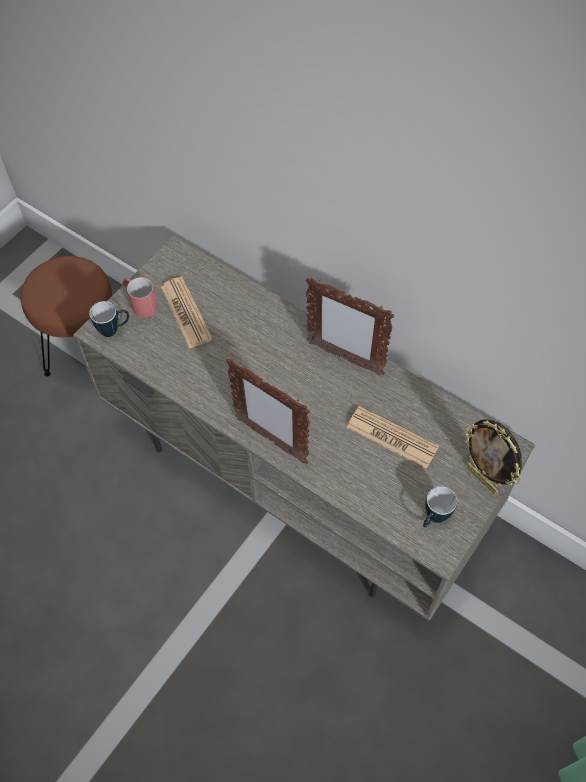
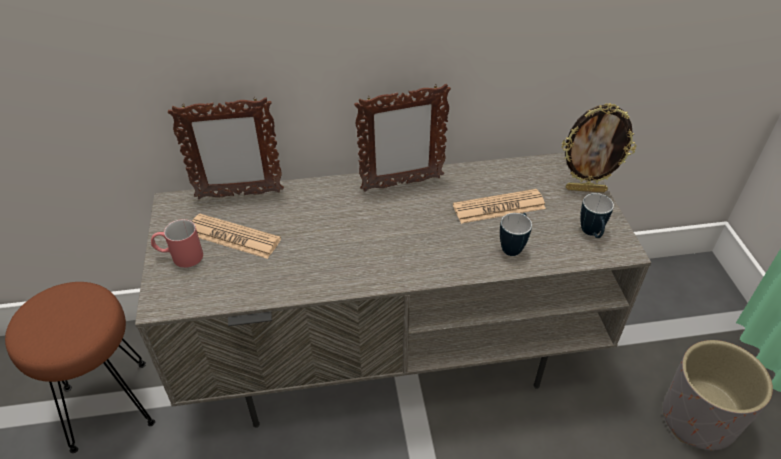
camera: 45 degrees left, 15 degrees down
(114, 330) = (176, 292): mug -> mug (513, 246)
(270, 440) = (417, 271): picture frame -> picture frame (239, 195)
(466, 733) = (697, 419): none -> grey planter

